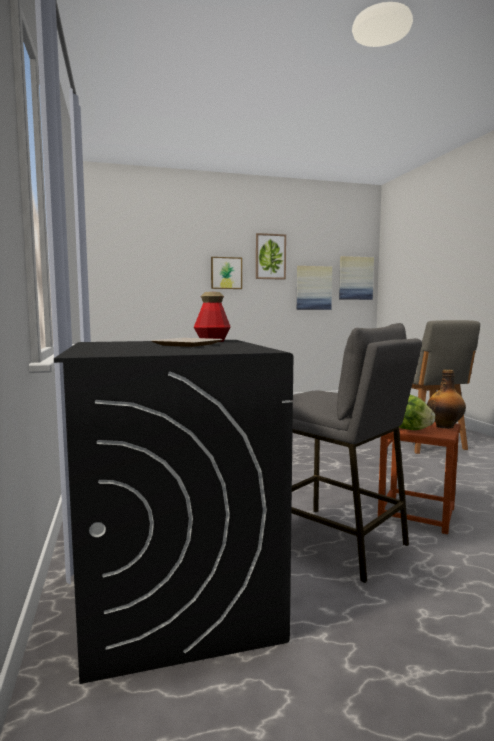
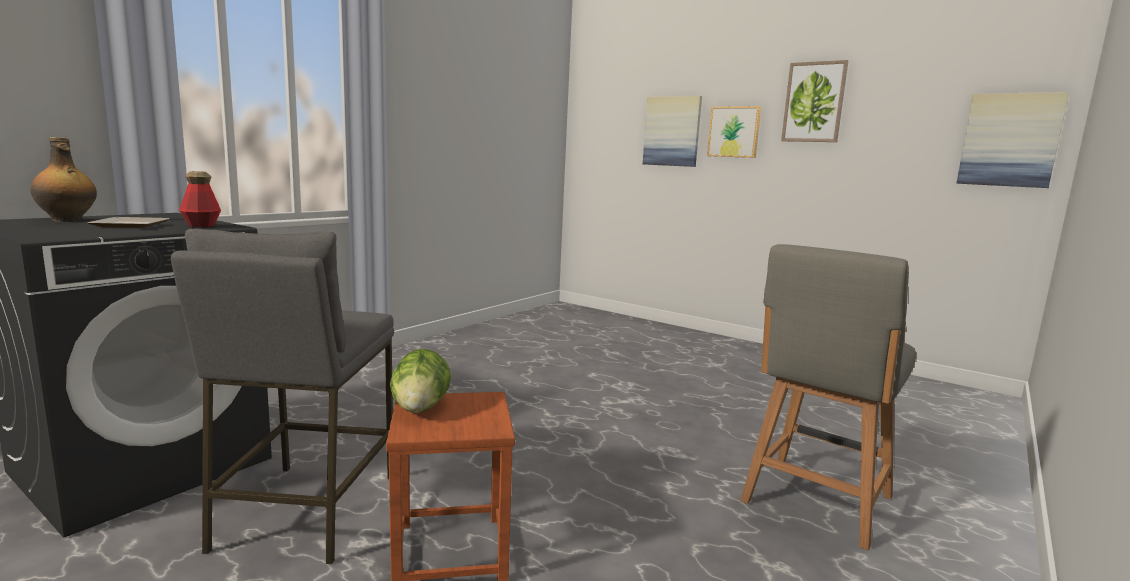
camera: 50 degrees right, 5 degrees up
(313, 288) = (897, 159): picture -> picture (672, 131)
(445, 426) = (474, 428): bottle -> bottle (67, 220)

